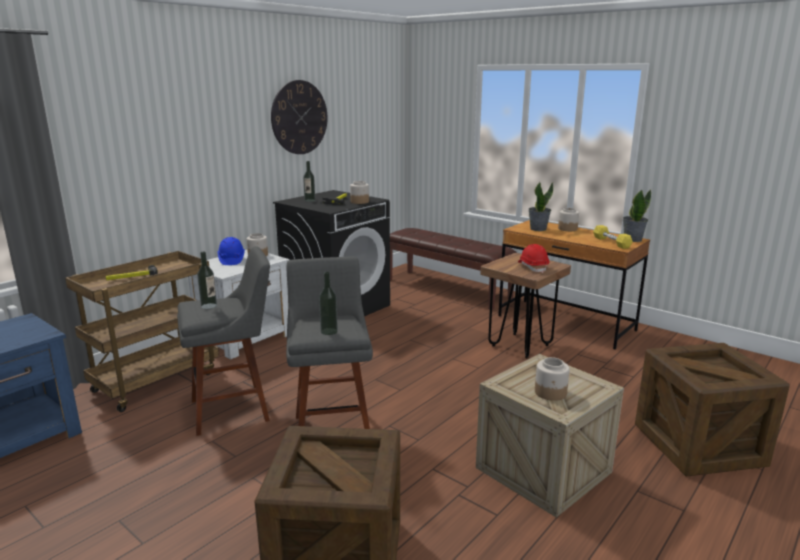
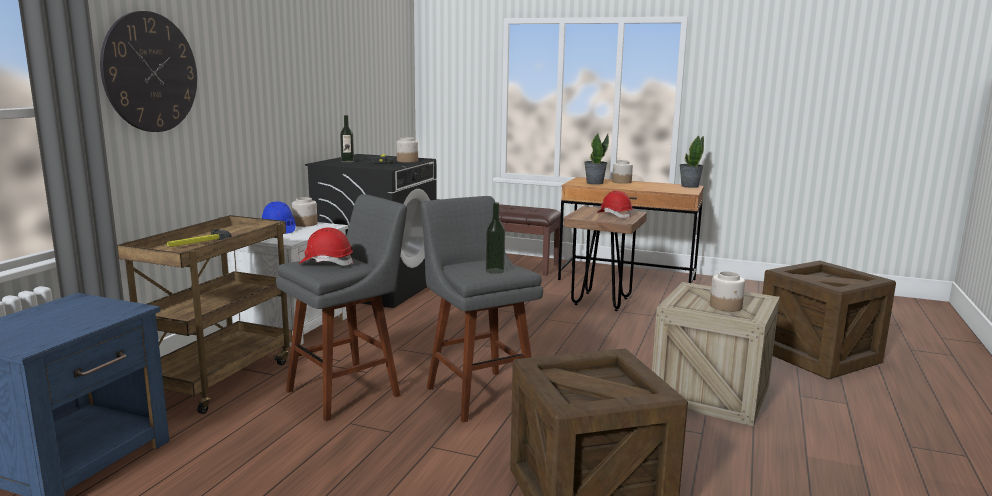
camera: 20 degrees left, 5 degrees down
(209, 306) = (326, 263): bottle -> red hard hat
(299, 117) = (327, 66): wall clock -> wall clock (150, 72)
(611, 242) = (674, 189): yellow dumbbell -> none

